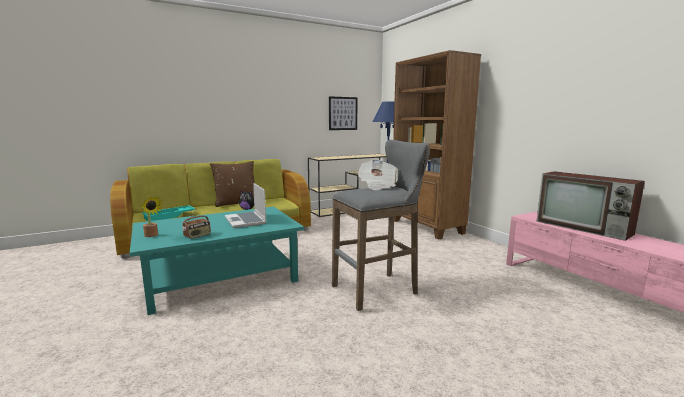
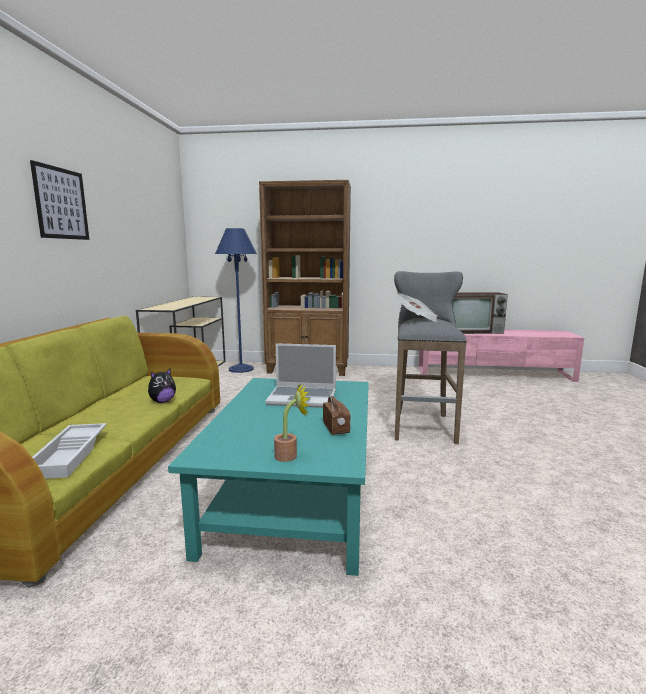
camera: 55 degrees left, 0 degrees up
(169, 216) = (71, 455): turquoise tray -> white tray
(236, 203) = (106, 401): brown pillow -> none
(343, 113) = (158, 242): picture -> picture (61, 203)

